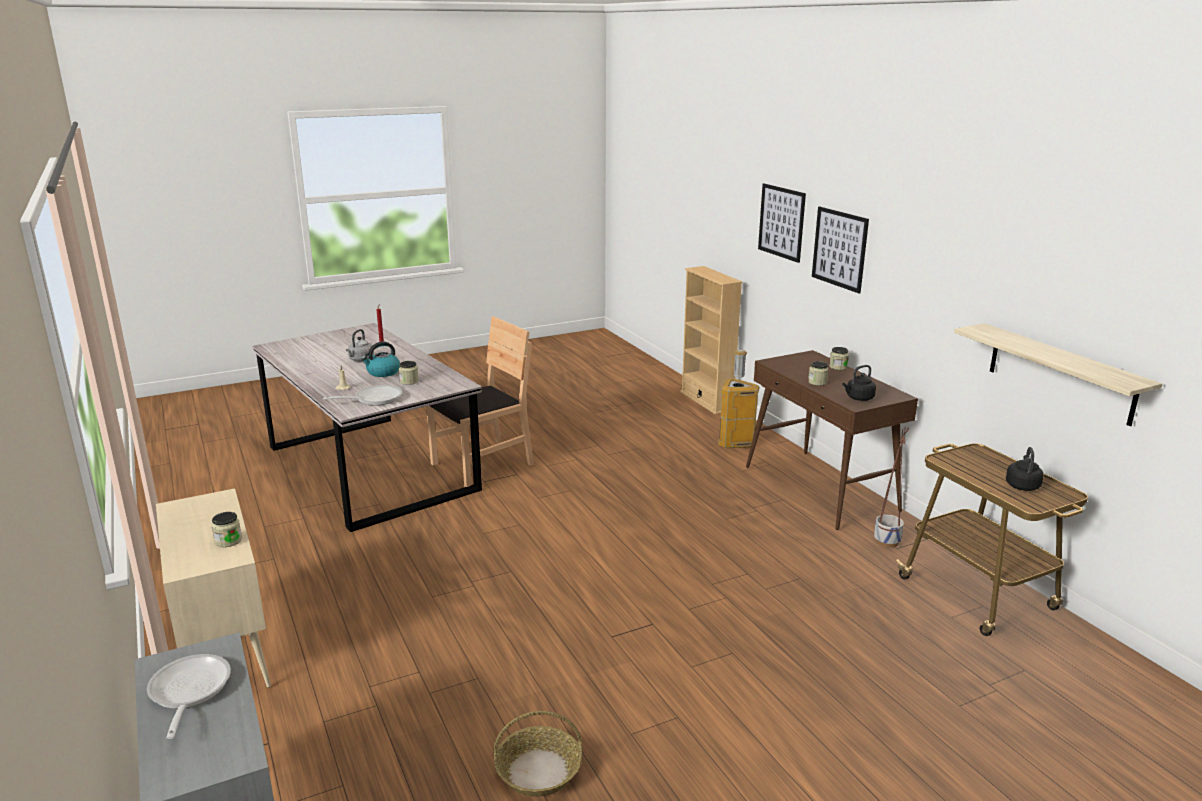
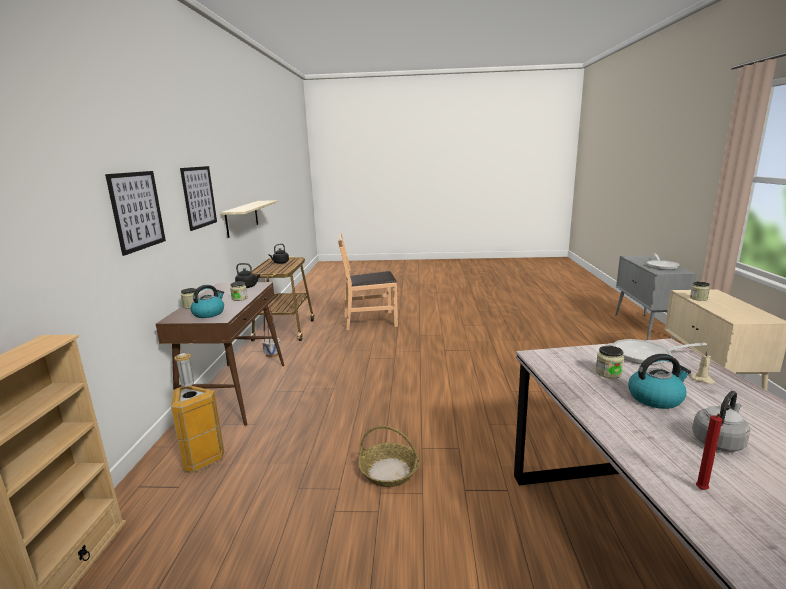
camera: 150 degrees left, 5 degrees down
(482, 465) = (501, 523): brown chair -> brown chair (370, 321)
(539, 771) = (526, 324): basket -> basket (388, 471)
(781, 222) = (62, 213): picture -> picture (199, 197)
(796, 364) = (209, 313): none -> kettle

